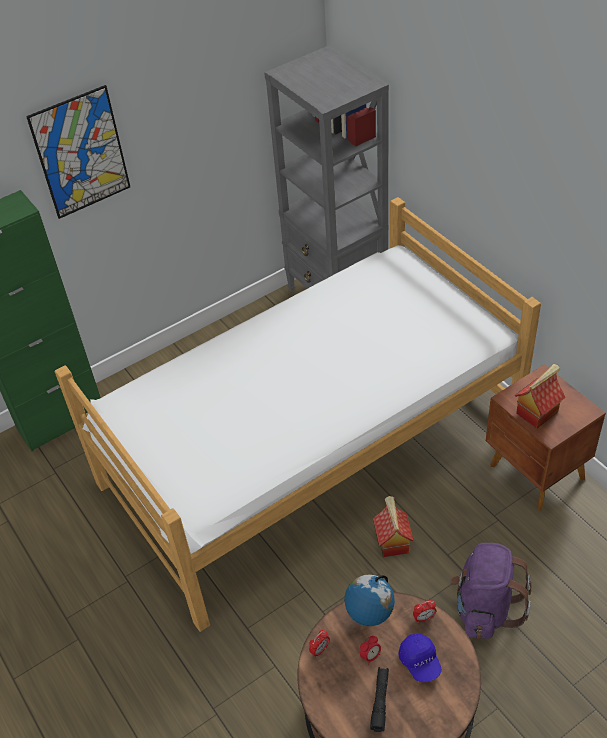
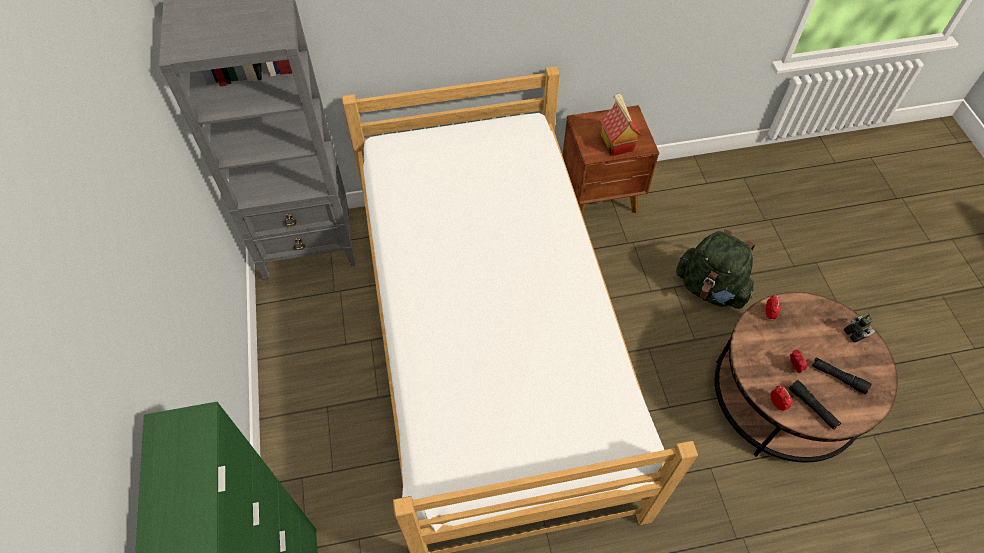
camera: 70 degrees left, 10 degrees up
(81, 153) = (135, 309): picture -> none
(332, 684) = (812, 407): none -> black flashlight
(369, 618) = (756, 353): globe -> none
(392, 541) = (620, 324): toy house -> none
(420, 662) = (809, 334): blue cap -> none
(447, 708) = (855, 333): none -> toy robot
(485, 608) = (710, 288): purple backpack -> green backpack

